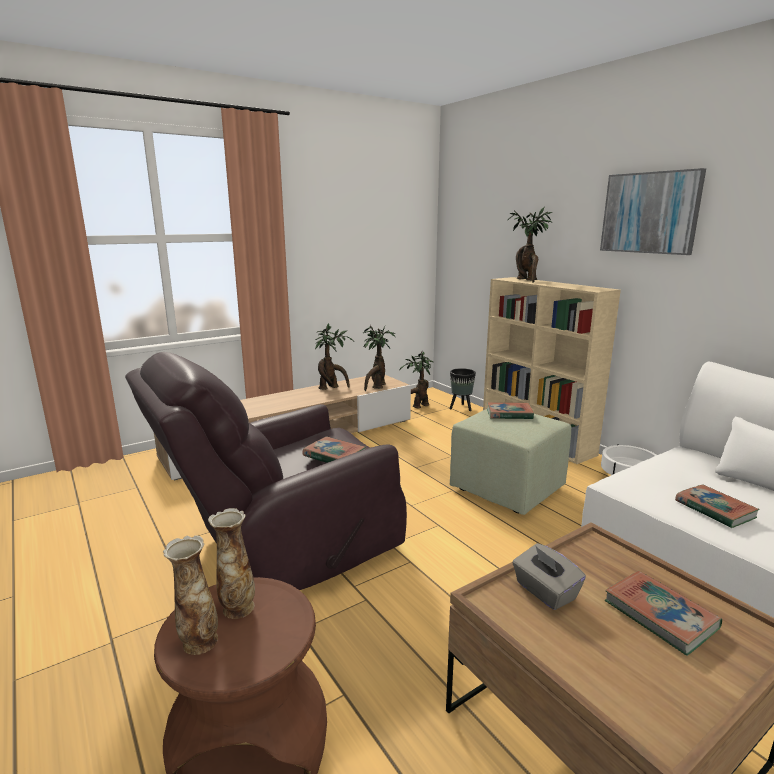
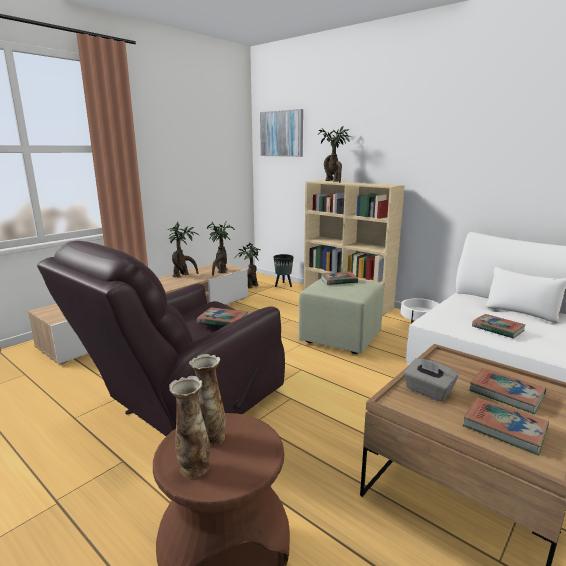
camera: 15 degrees left, 0 degrees up
(627, 668) = (504, 428): none -> book
(650, 213) = (422, 128): picture -> picture (282, 133)

